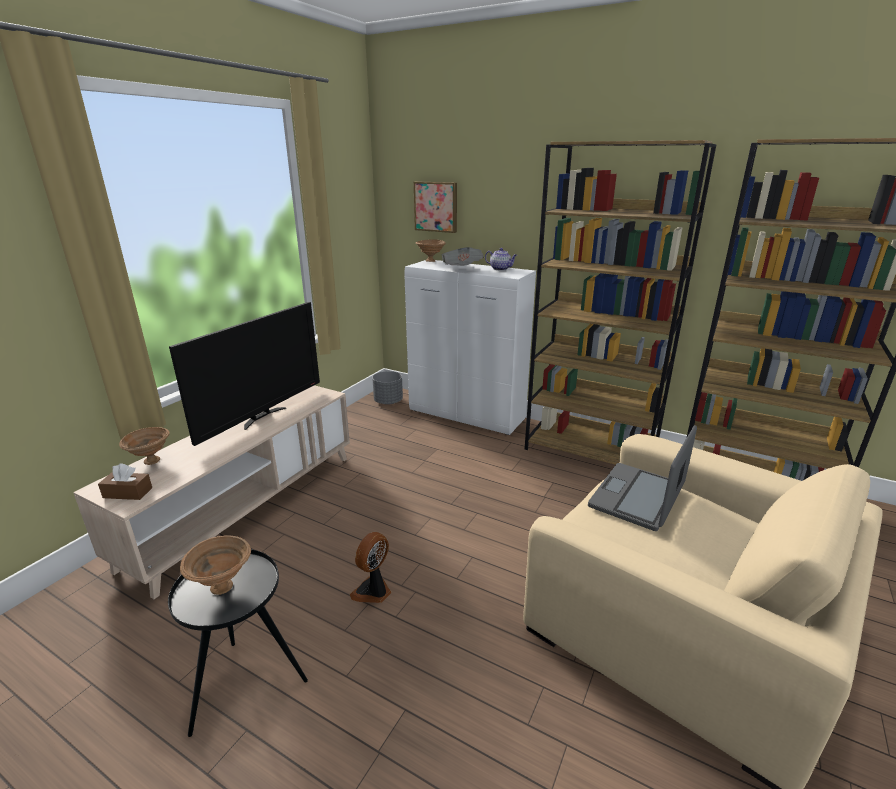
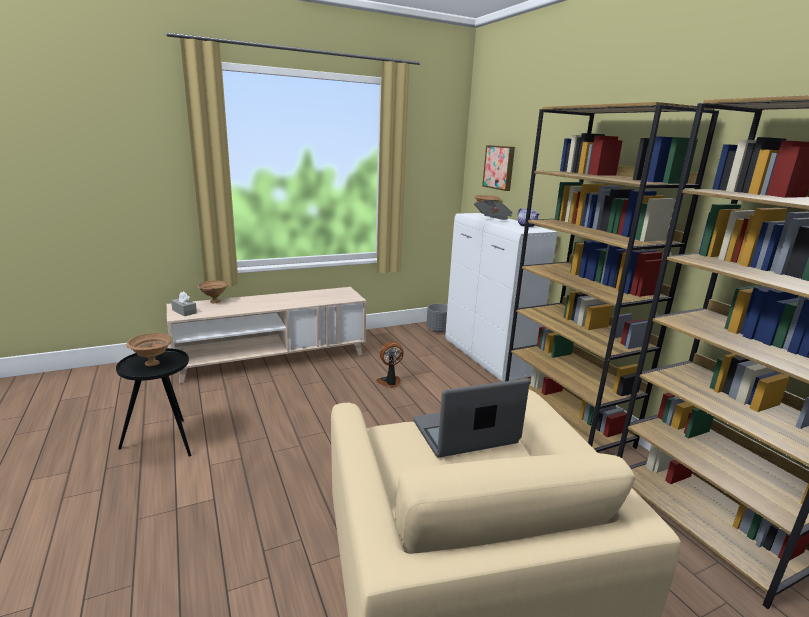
camera: 35 degrees right, 5 degrees down
(128, 493) = (184, 311): brown tissue box -> grey tissue box
(262, 417) = (298, 298): television -> none
(373, 591) = (278, 432): fan -> fan (390, 382)

